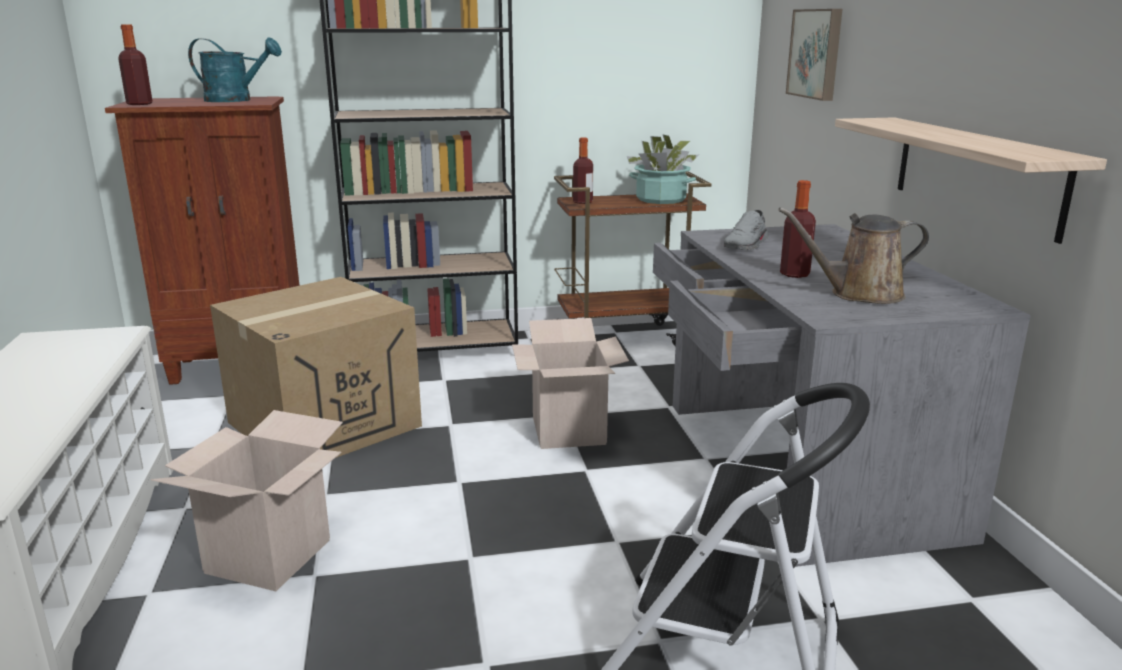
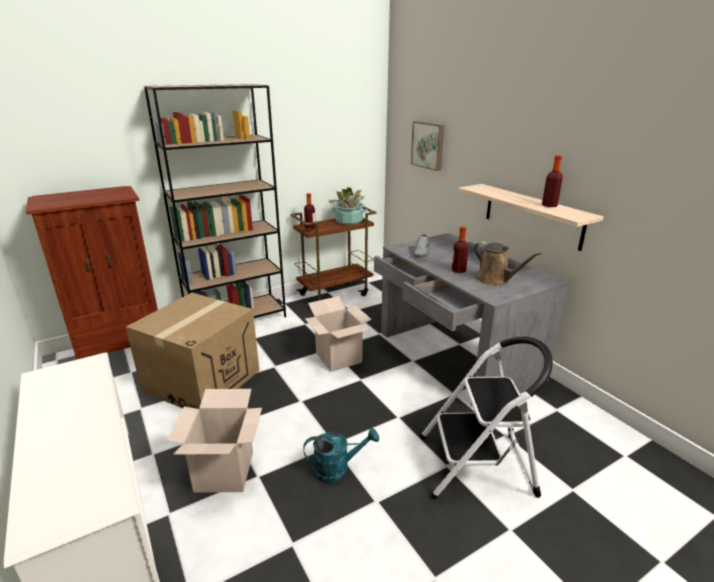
camera: 20 degrees left, 5 degrees up
(139, 104) = (45, 204): bottle -> bottle (549, 205)
(236, 100) = (107, 194): turquoise watering can -> turquoise watering can (338, 468)
(859, 294) = (495, 280): brown watering can -> brown watering can turned 105 degrees counterclockwise

